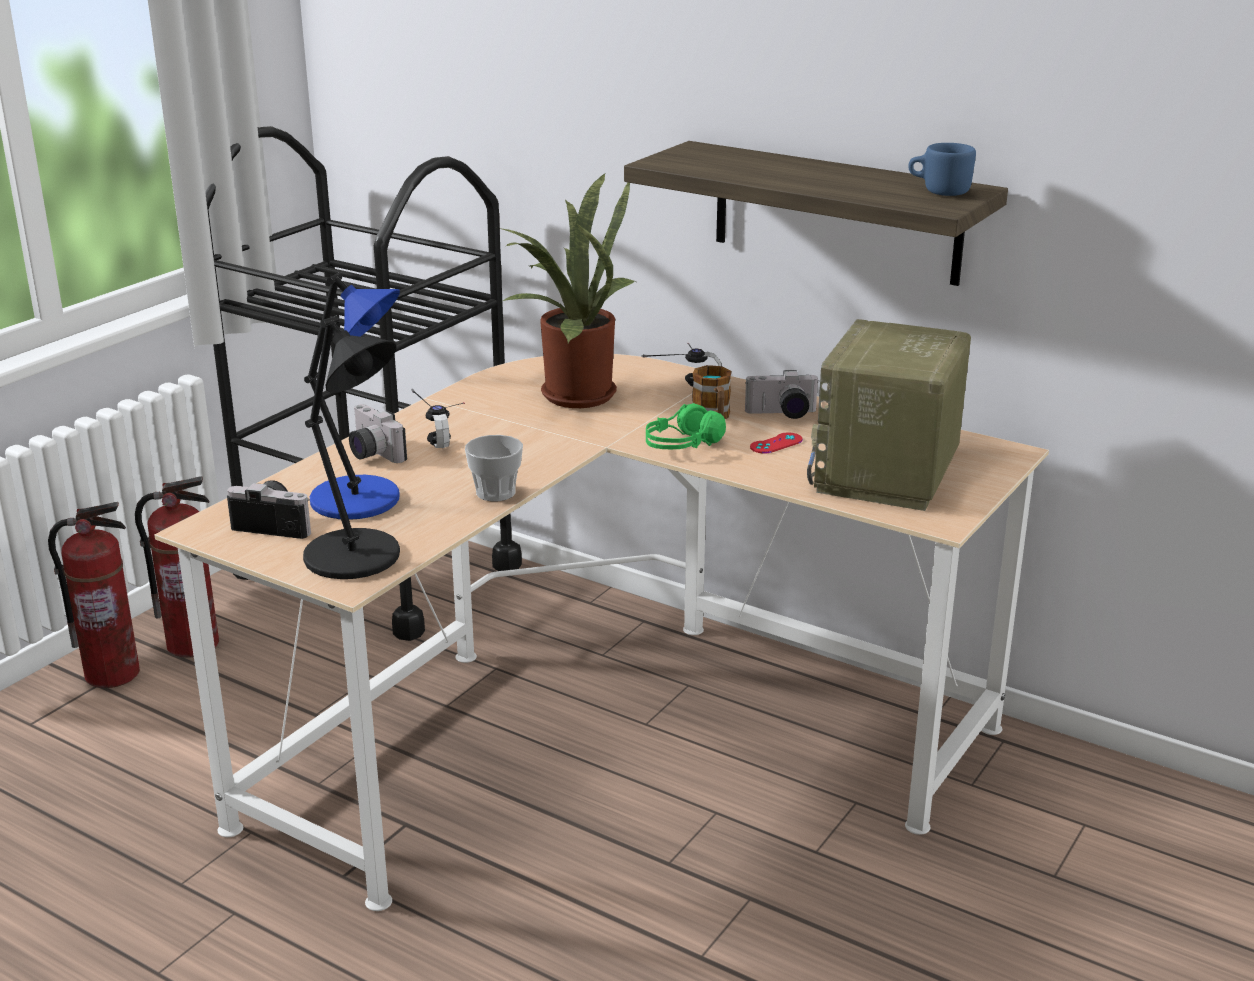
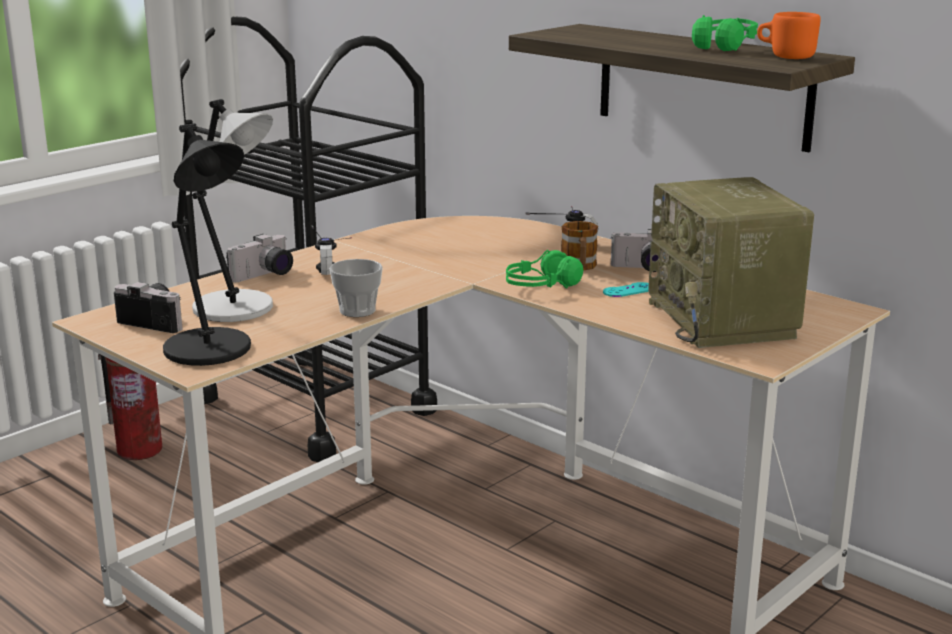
camera: 10 degrees right, 5 degrees down
(113, 673) = (66, 467): fire extinguisher -> none
(360, 500) = (237, 309): blue table lamp -> grey table lamp
(371, 453) = (265, 276): camera -> camera turned 105 degrees counterclockwise
(572, 394) = (460, 244): potted plant -> none
(776, 443) = (628, 290): red game controller -> turquoise game controller
(867, 176) = (725, 46): none -> green headphones
(887, 475) = (724, 320): radio -> radio turned 45 degrees counterclockwise
(939, 191) = (785, 57): blue mug -> orange mug

